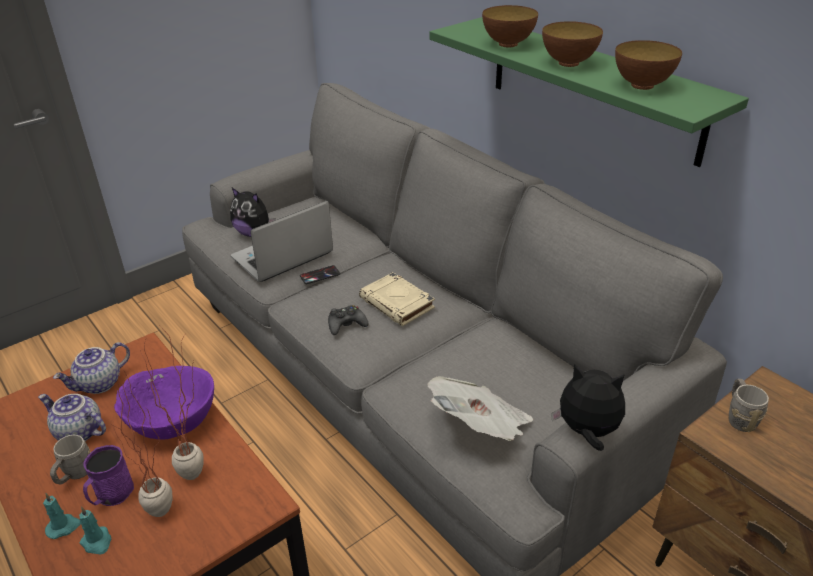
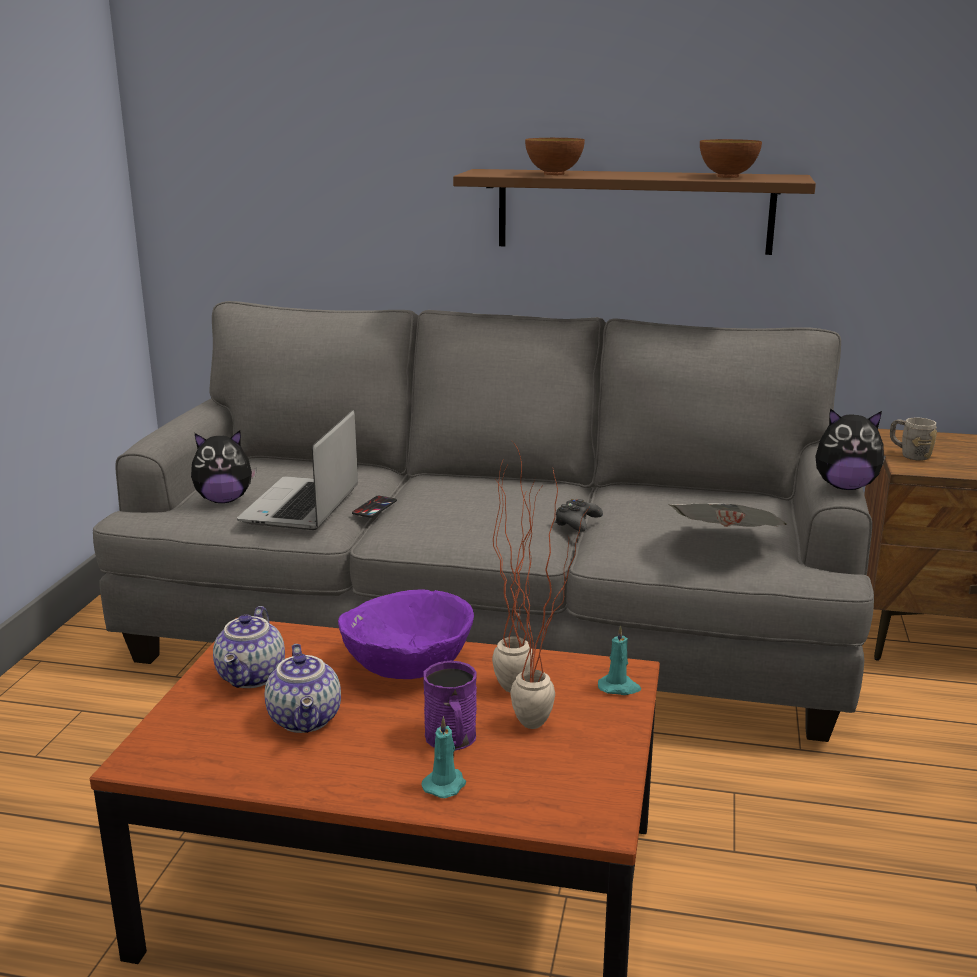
camera: 40 degrees left, 15 degrees down
(75, 475) = (374, 747): grey mug -> none
(78, 432) = (307, 719): teapot -> teapot turned 90 degrees counterclockwise
(97, 542) = (508, 774): turquoise candle -> turquoise candle (619, 687)
(346, 324) = (480, 527): black game controller -> black game controller (577, 522)
(397, 303) = (503, 498): beige book -> none
(568, 63) = (638, 175): bowl -> none
(587, 432) = (845, 487): plush toy -> plush toy turned 150 degrees counterclockwise
(592, 87) = (634, 211): green shelf -> brown shelf

